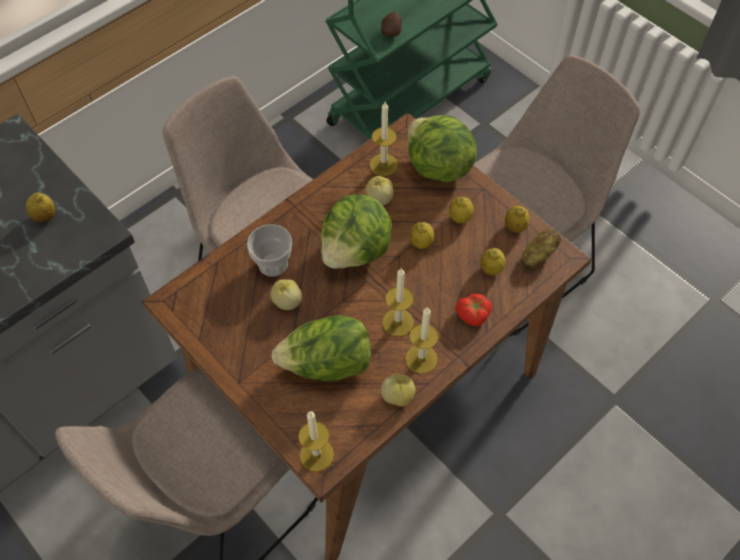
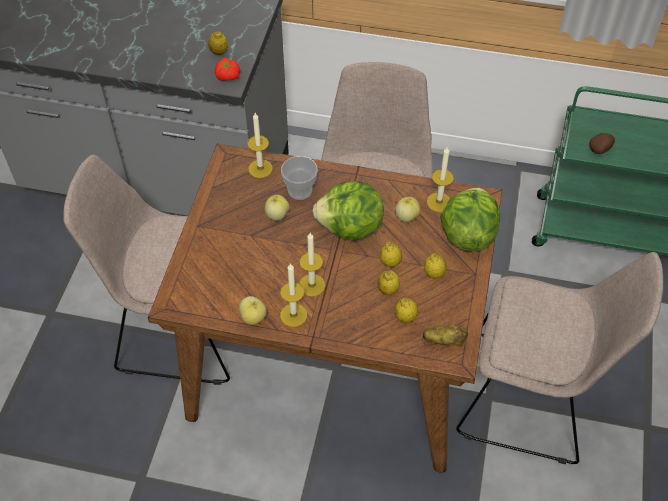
camera: 55 degrees right, 5 degrees down
(316, 455) = (176, 297): candle -> candle (260, 168)
(327, 364) = (247, 264): lettuce -> none
(473, 316) = (355, 327): tomato -> tomato (227, 76)
(515, 227) = (457, 312): lemon -> lemon (388, 289)

